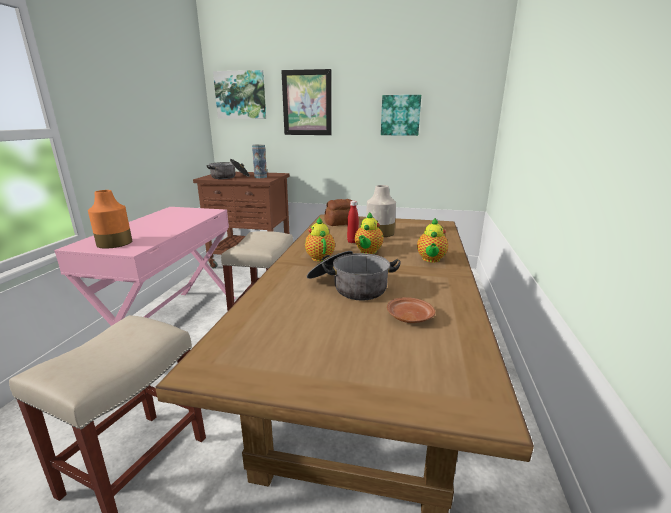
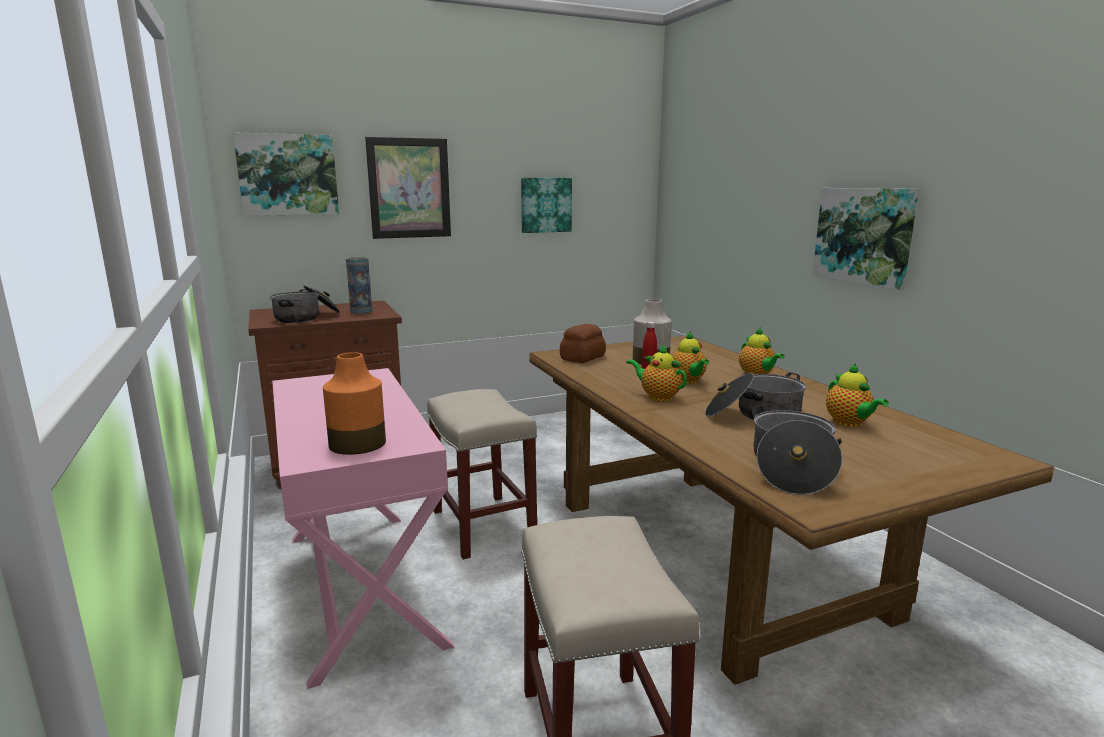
camera: 35 degrees left, 5 degrees down
(268, 334) = (791, 468): none -> cooking pot
(409, 317) = (849, 423): brown plate -> teapot
(578, 140) = (864, 236): none -> picture

